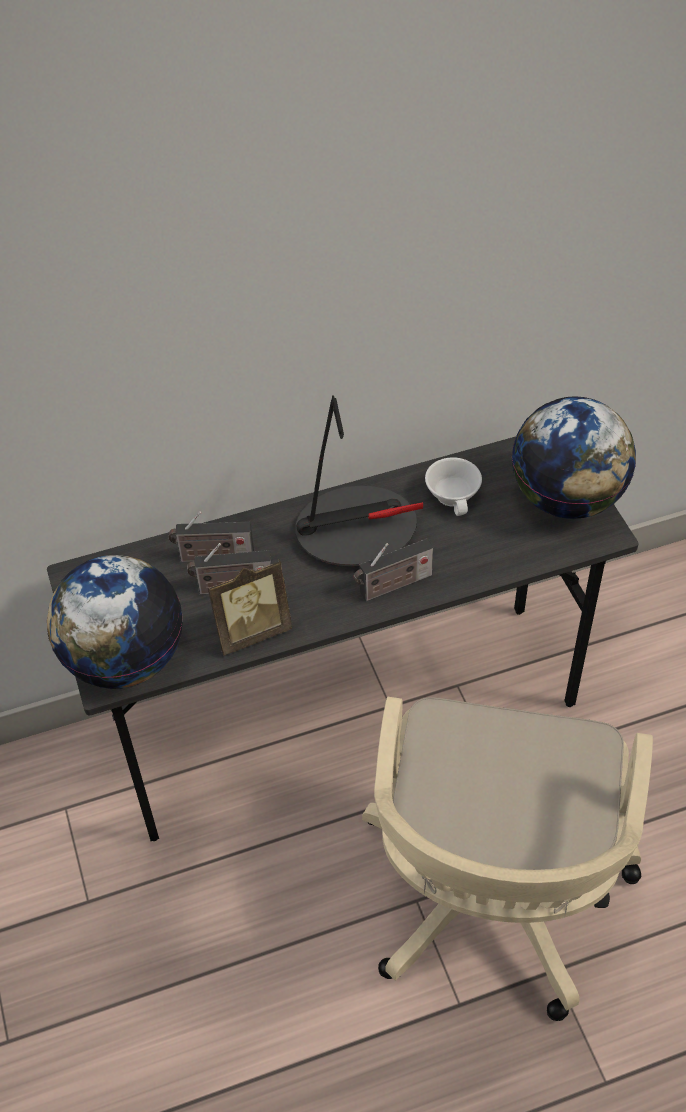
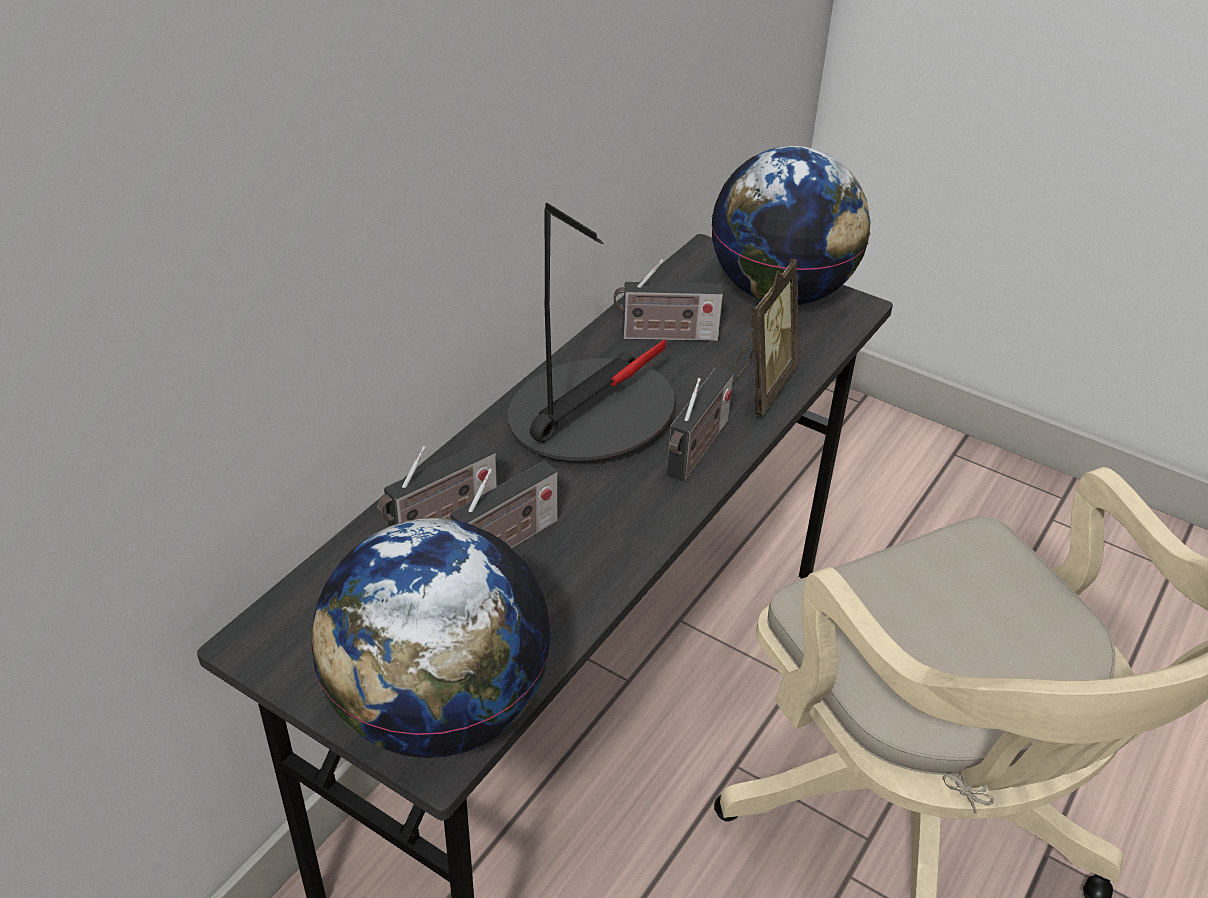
camera: 40 degrees left, 10 degrees down
(251, 631) = (580, 583): picture frame -> picture frame (757, 387)
(455, 495) = (665, 336): white cup -> radio

